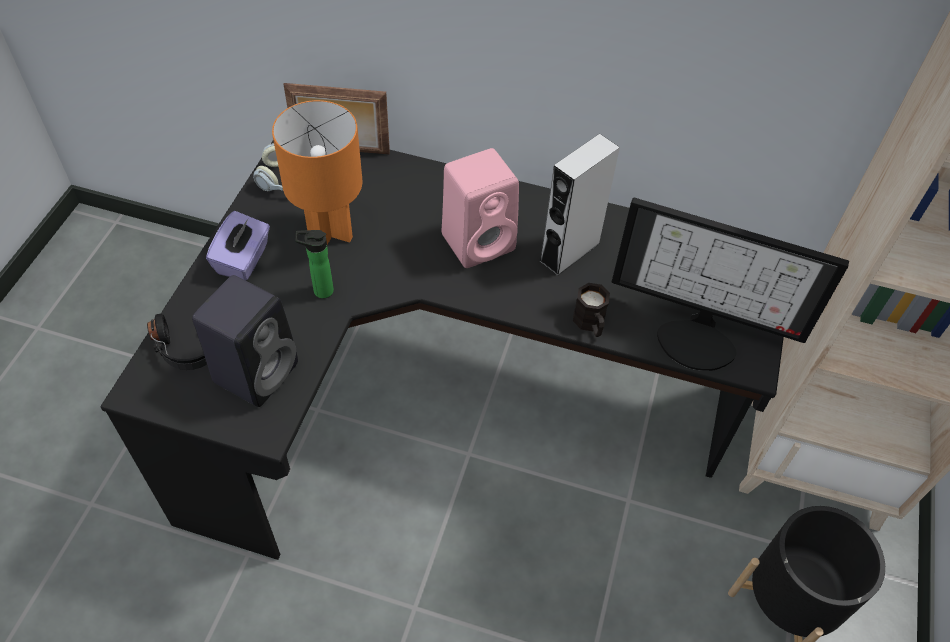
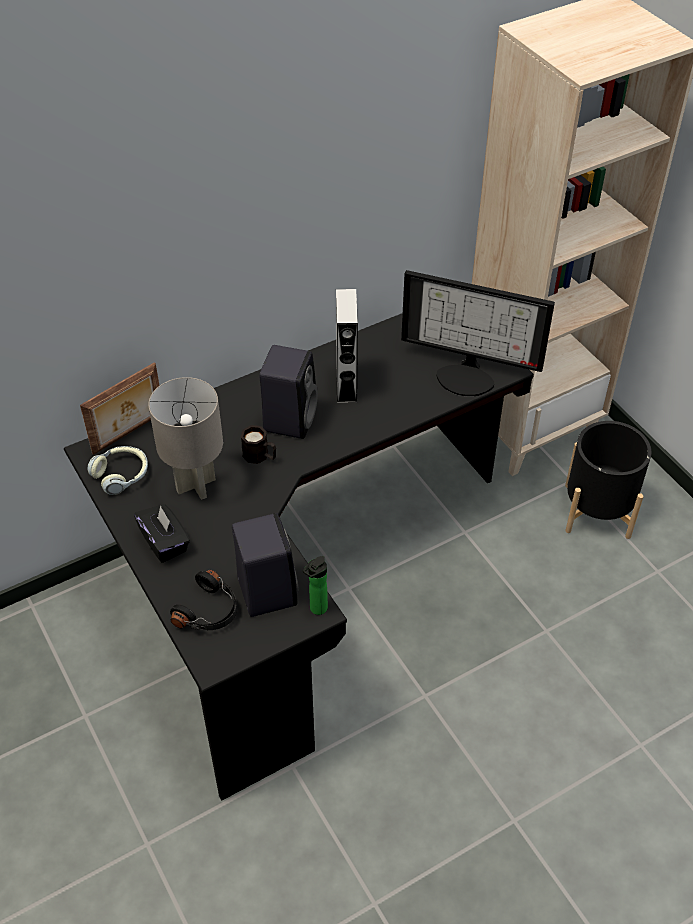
camera: 45 degrees left, 5 degrees down
(243, 260) = (165, 542): purple tissue box -> black tissue box
(320, 291) = (238, 519): bottle -> bottle (316, 609)
(330, 233) = (196, 484): orange table lamp -> grey table lamp
(480, 241) = (290, 418): pink speaker -> black speaker
(590, 324) = (407, 413): black mug -> black mug (260, 456)
(699, 338) = (467, 376): monitor -> monitor turned 45 degrees clockwise

